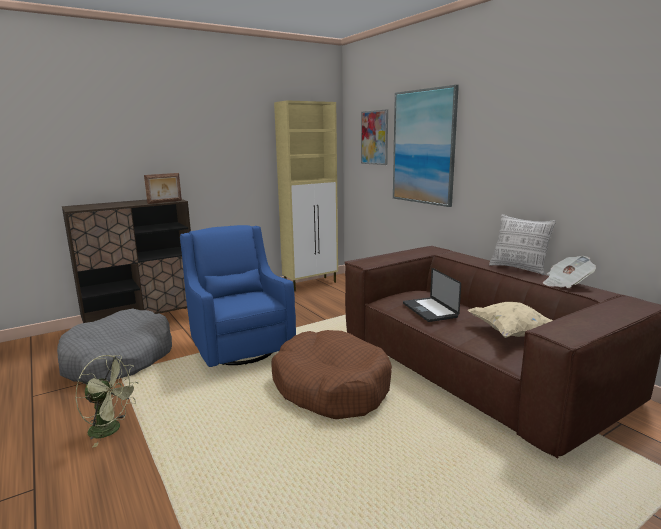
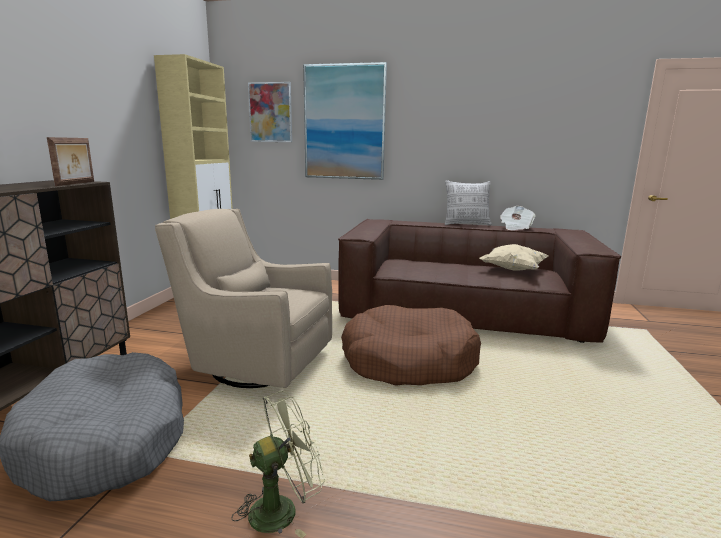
camera: 45 degrees left, 0 degrees up
(240, 347) = (255, 363): blue armchair -> beige armchair
(429, 310) = (437, 269): laptop -> none

